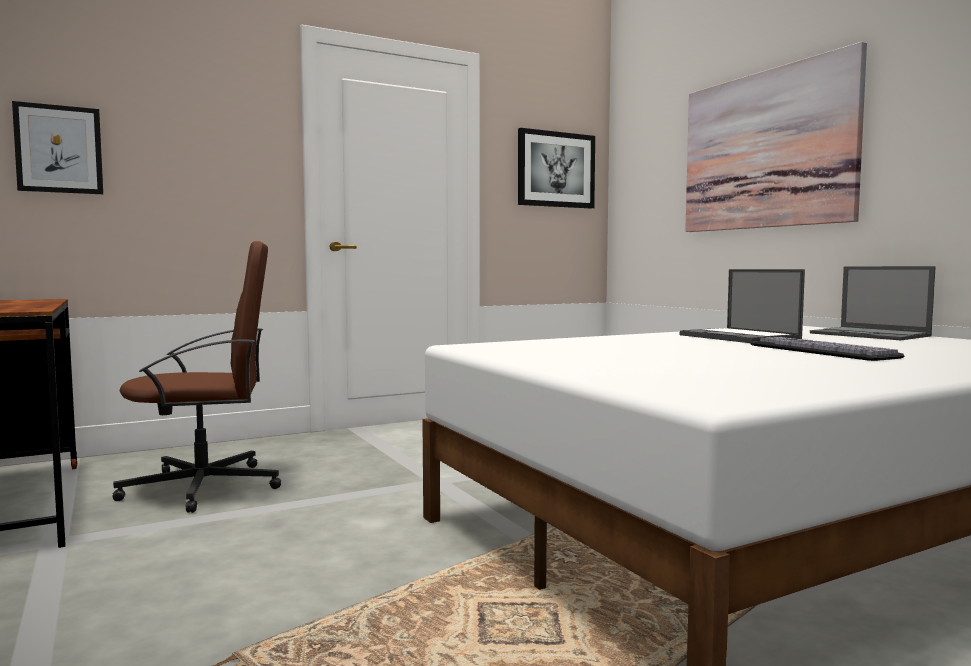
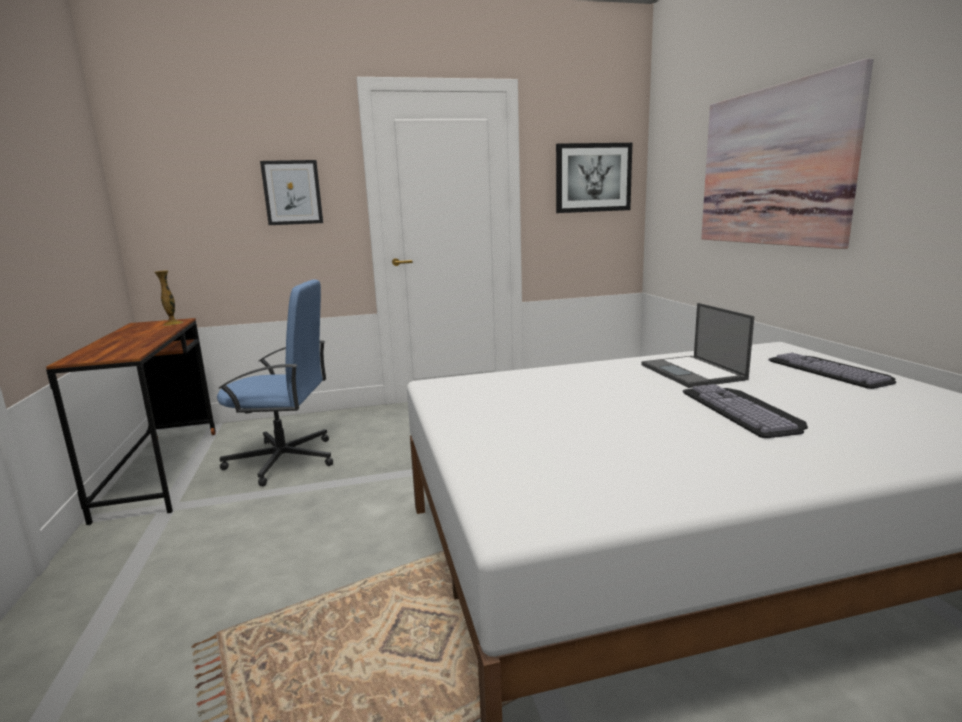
camera: 15 degrees right, 10 degrees up
(42, 300) = (173, 323): none -> vase
(59, 149) = (182, 204): picture -> picture (292, 192)
(205, 487) = (284, 460): brown office chair -> blue office chair
(871, 335) = (833, 370): laptop -> keyboard

